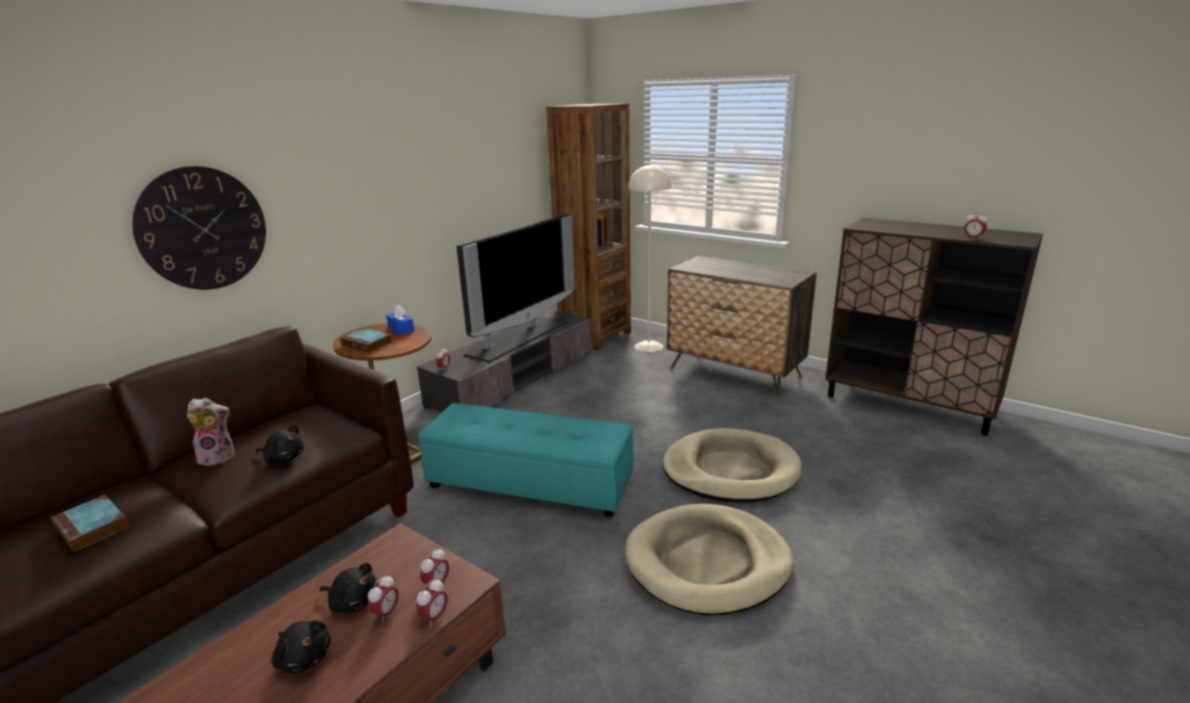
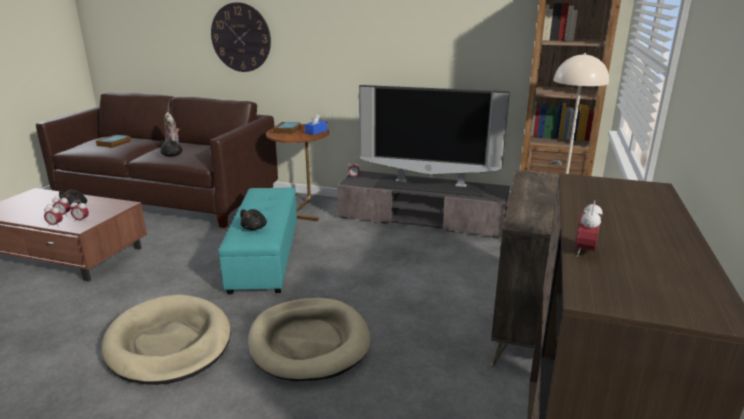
camera: 70 degrees right, 0 degrees up
(304, 657) = (41, 207): black plush toy -> black plush toy (255, 228)

